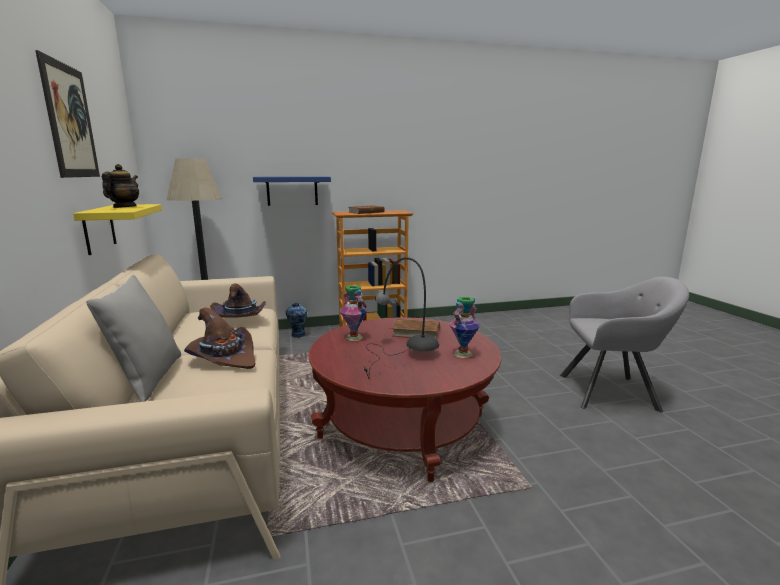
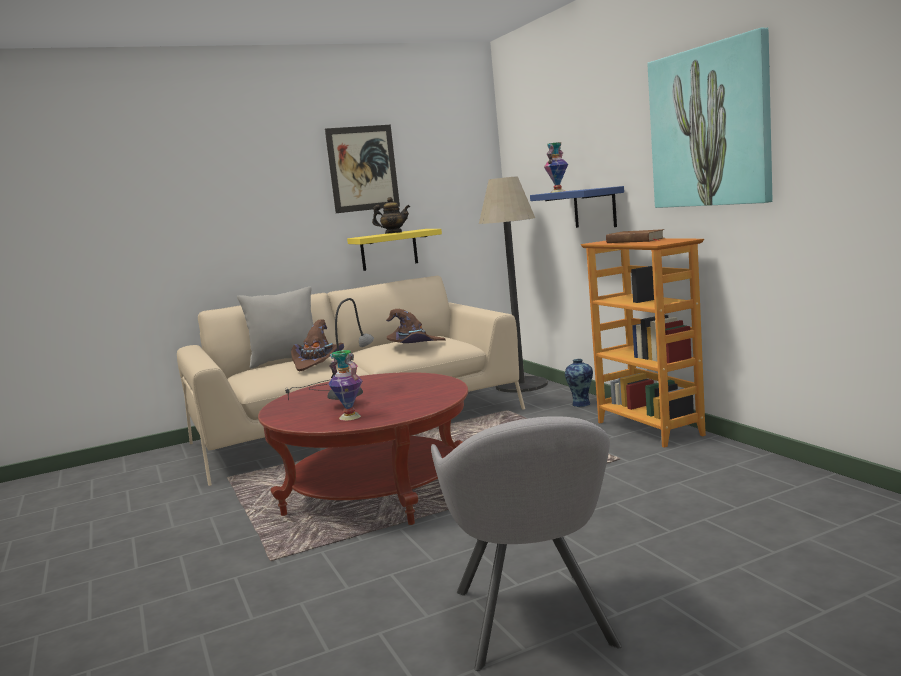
camera: 80 degrees right, 5 degrees down
(354, 337) = (386, 381): vase -> vase (558, 192)
(405, 147) = (710, 127): none -> picture
(416, 332) = (411, 394): brown book -> none

